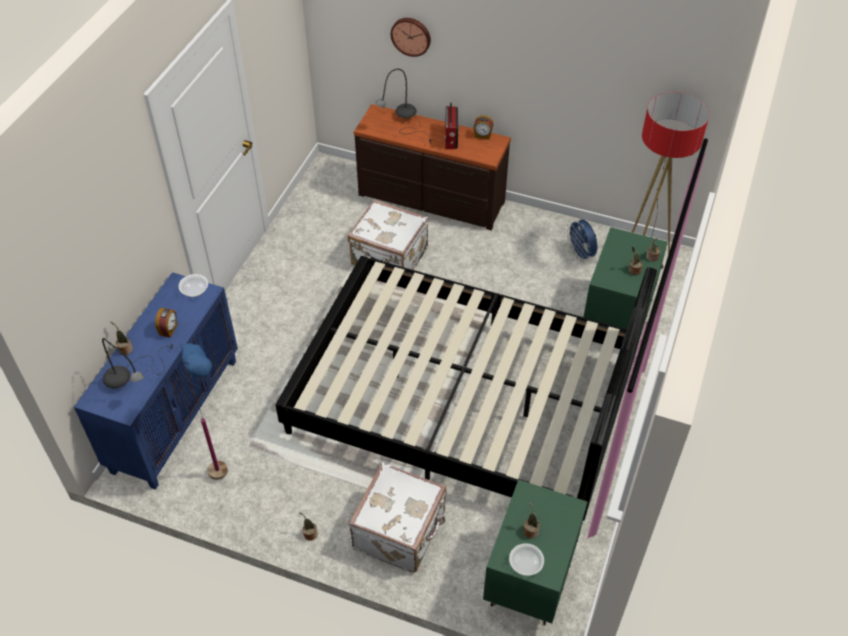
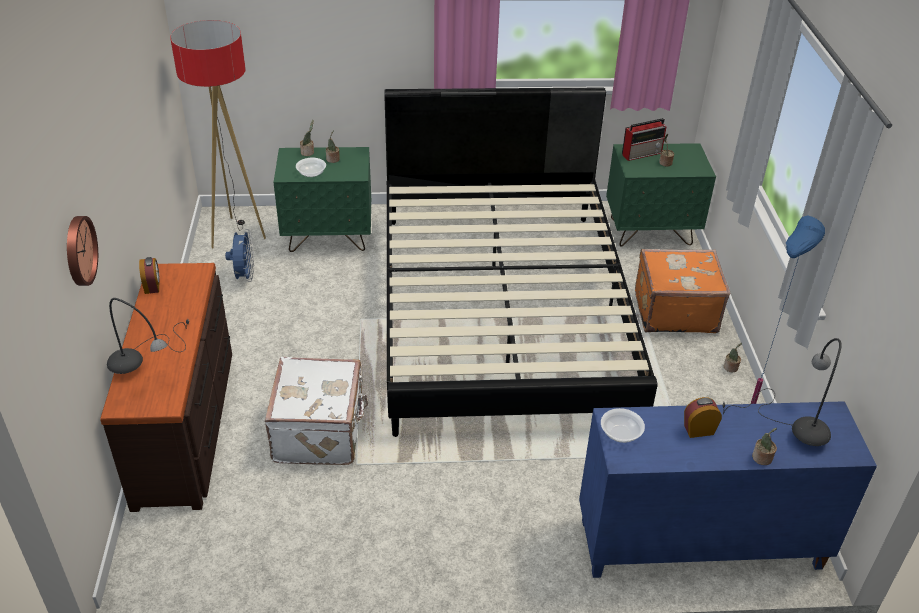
camera: 115 degrees left, 10 degrees down
(401, 531) = (674, 311): white suitcase -> orange suitcase
(450, 138) = (167, 313): radio -> radio (642, 153)
(525, 564) = (694, 160): bowl -> bowl (311, 173)
(581, 254) = (244, 276): blue fan -> blue fan turned 45 degrees counterclockwise

